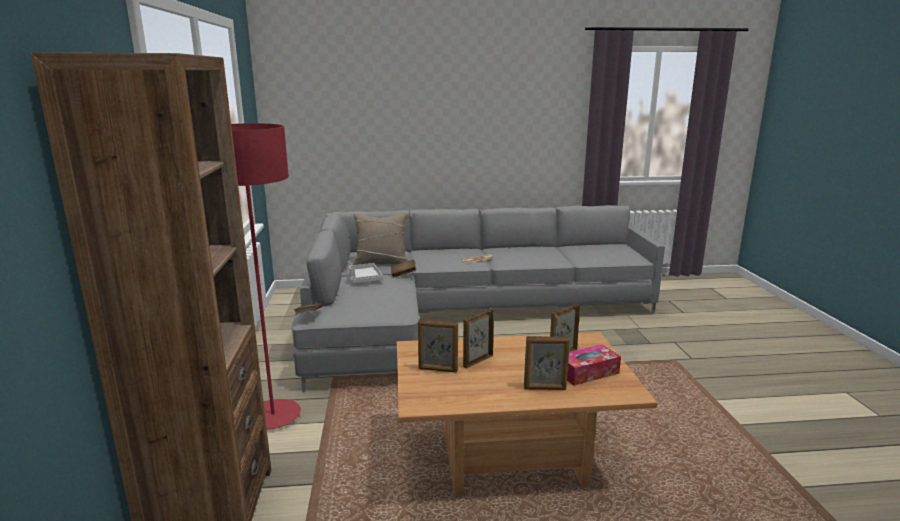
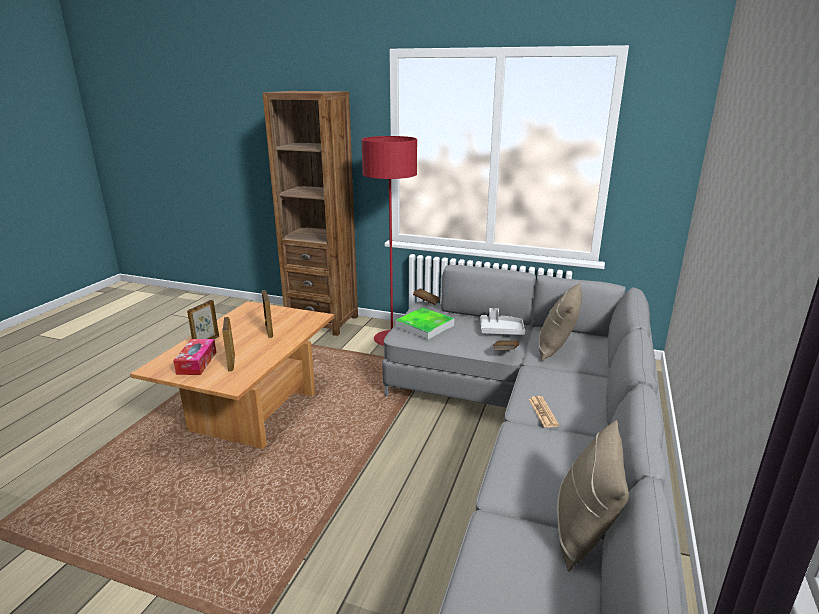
camera: 115 degrees right, 5 degrees up
(376, 305) = (424, 326): none -> tray
(438, 370) = (277, 318): picture frame -> none
(560, 248) = (583, 530): none -> beige pillow

